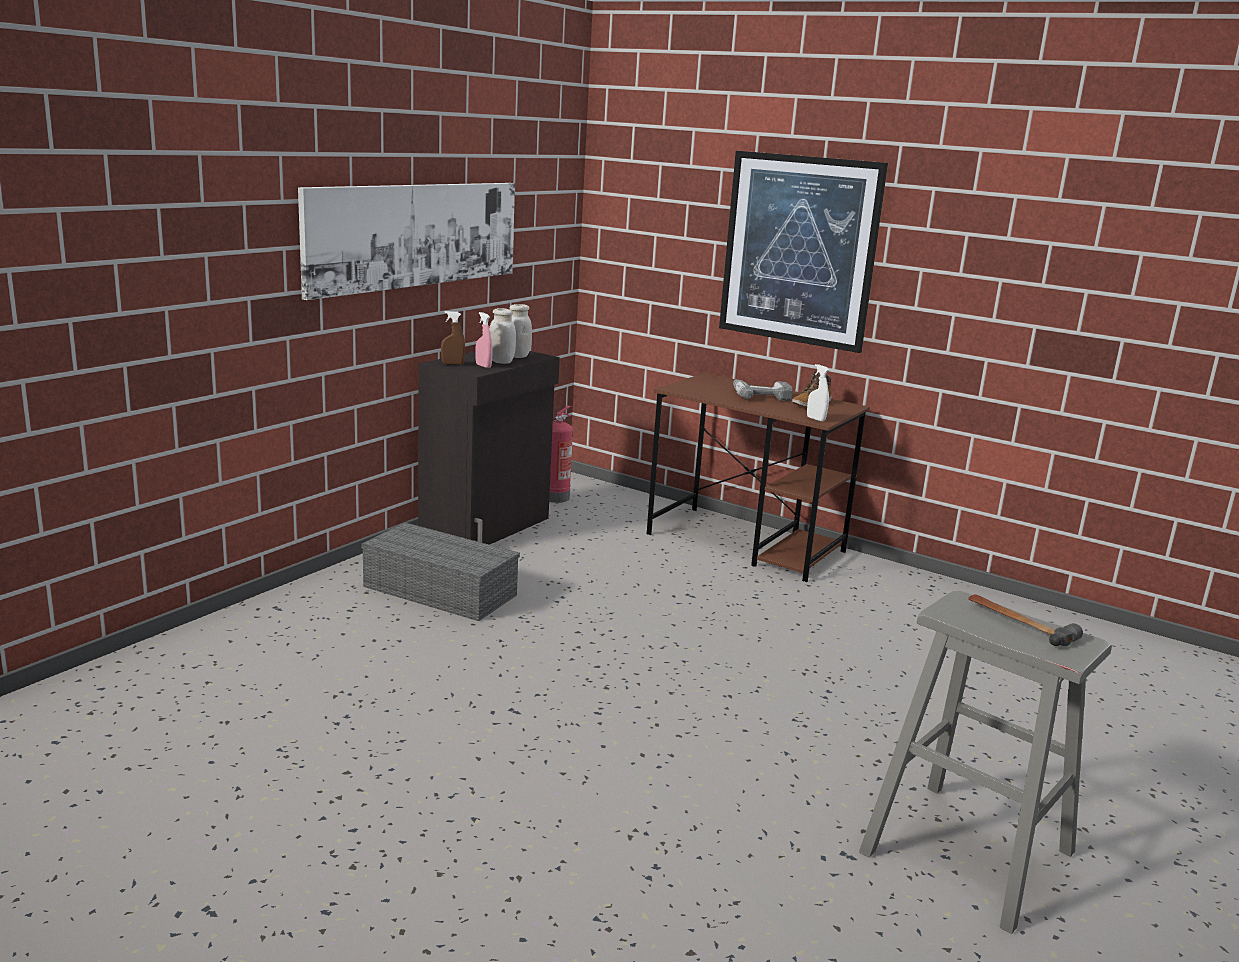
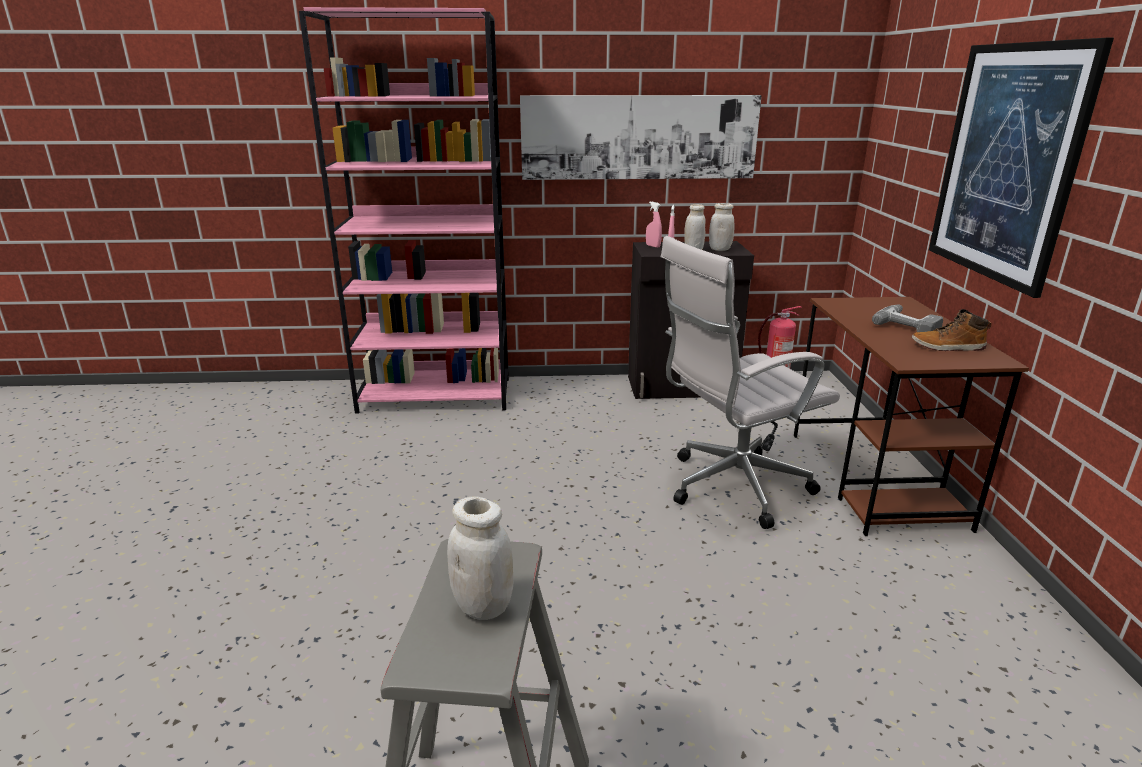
camera: 55 degrees right, 5 degrees up
(248, 635) = (436, 395): none -> pink bookcase
(437, 591) = (568, 413): grey storage box -> none
(452, 364) = (653, 246): brown spray bottle -> pink spray bottle
(684, 590) = (731, 487): none -> white office chair
(815, 419) = (905, 359): white spray bottle -> none
(1019, 624) = (483, 606): hammer -> white jar

